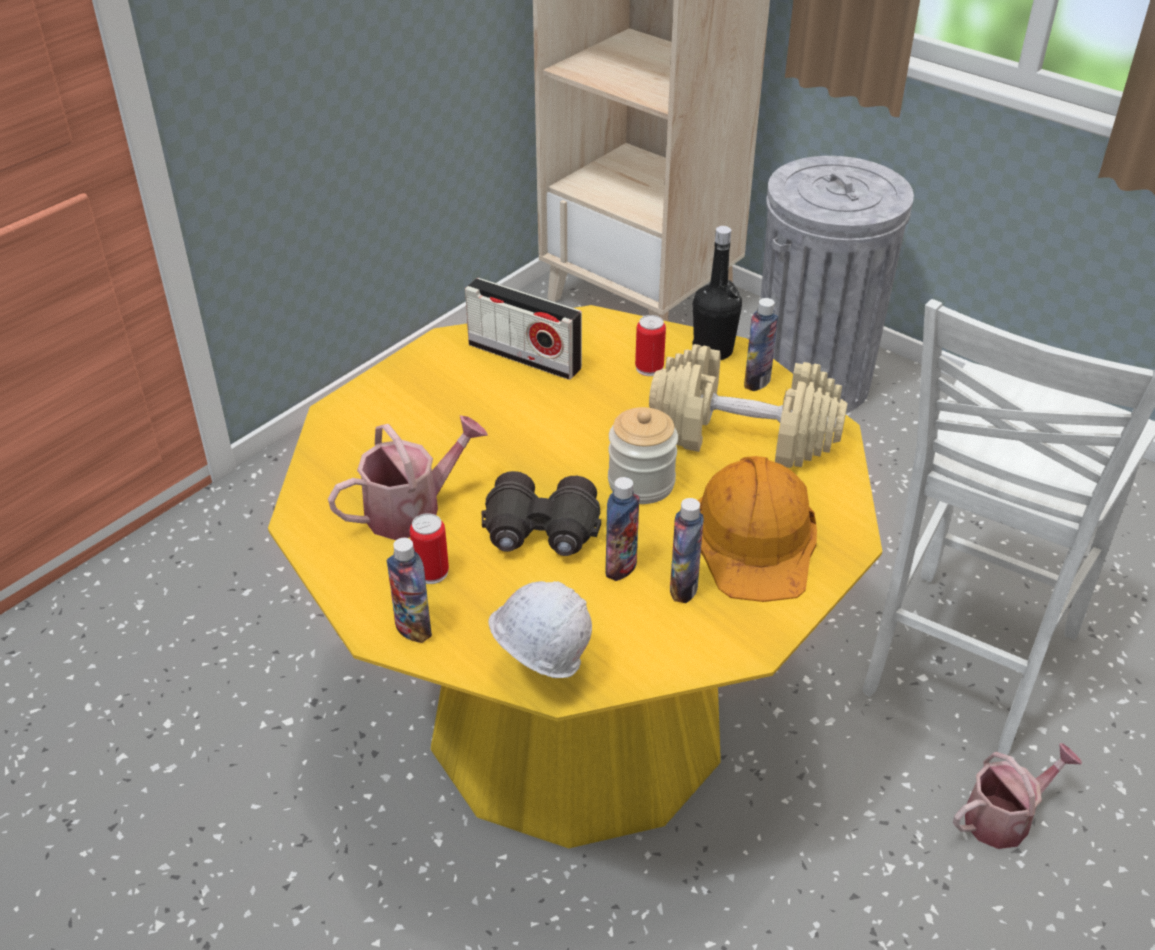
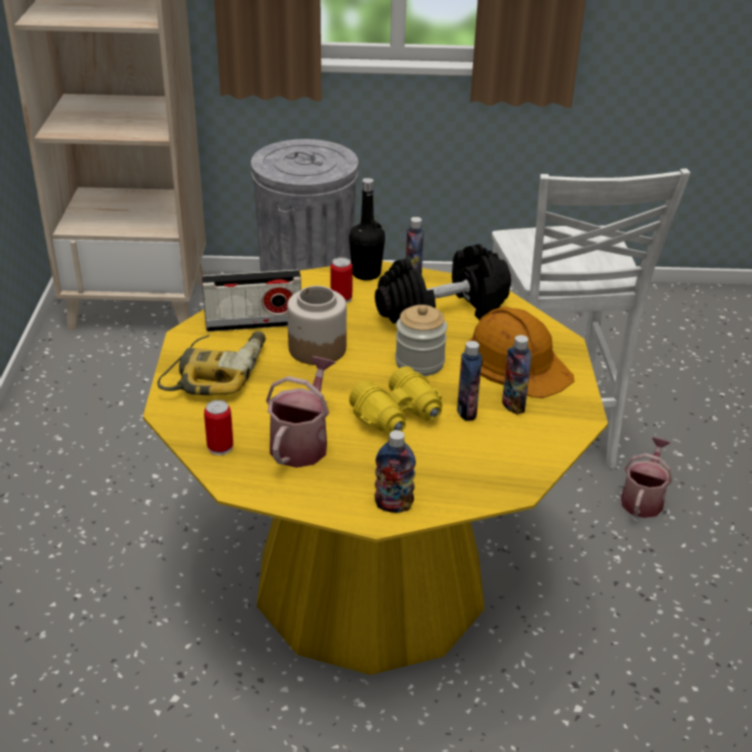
camera: 40 degrees left, 5 degrees down
(426, 393) = (216, 372): none -> power drill
(431, 572) = (362, 470): can -> can (220, 447)
(539, 671) = (494, 487): white hard hat -> none
(541, 533) = (398, 416): black binoculars -> yellow binoculars
(553, 414) = (316, 348): none -> jar
(743, 435) = (442, 312): beige dumbbell -> black dumbbell

